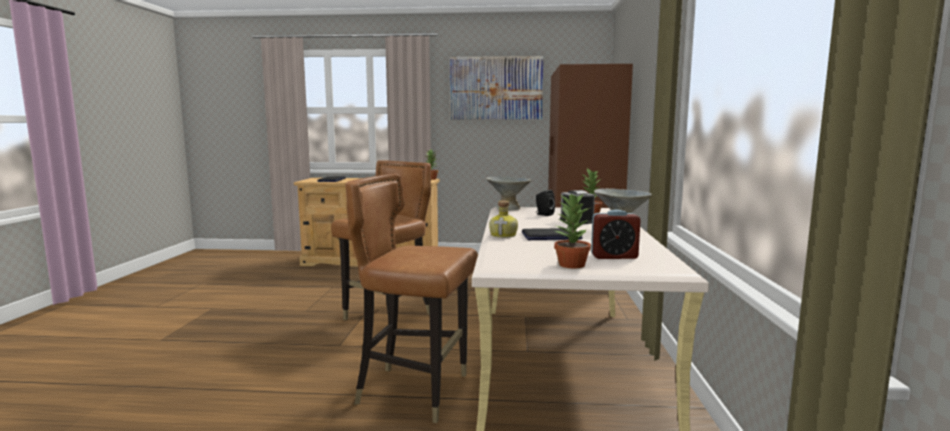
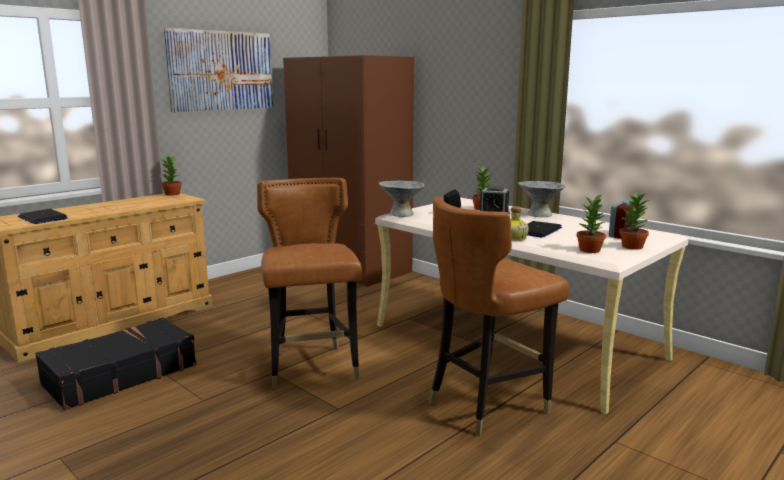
camera: 50 degrees left, 5 degrees up
(312, 285) = (120, 375): none -> black suitcase
(517, 256) = (590, 250): none -> potted plant

